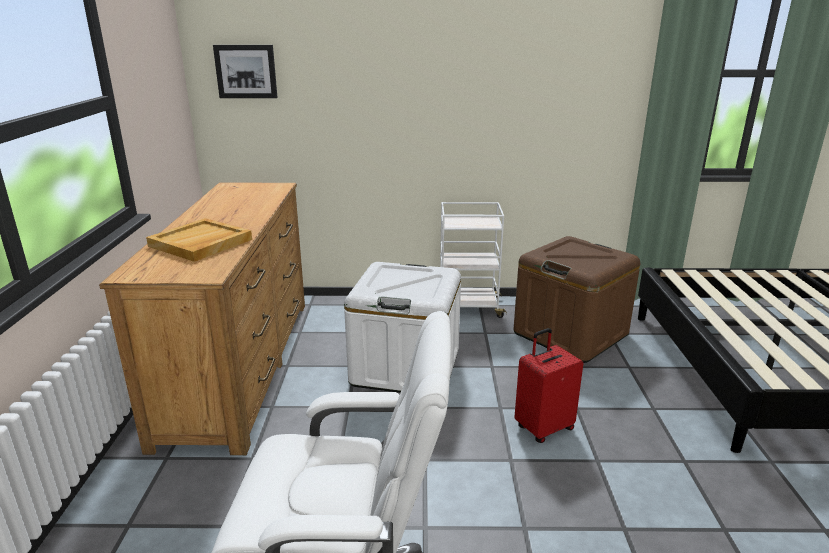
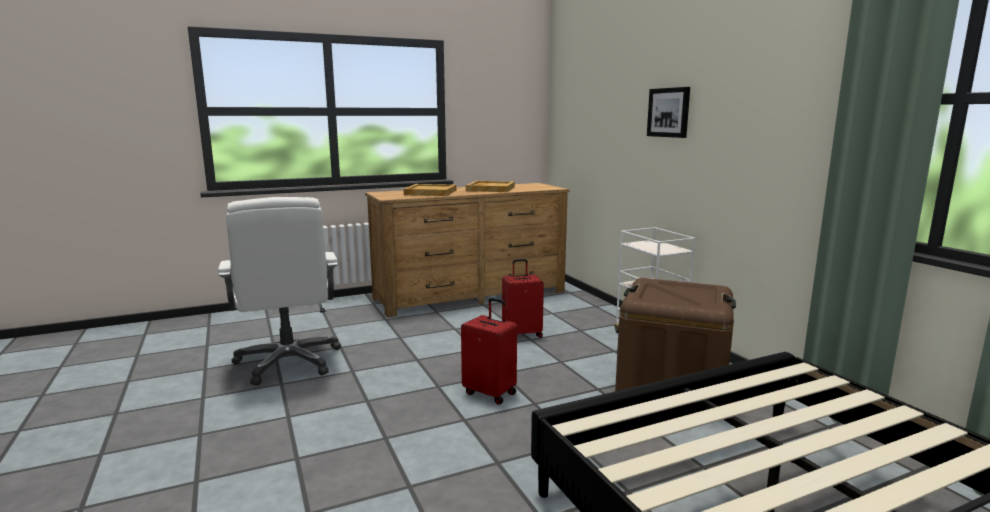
camera: 65 degrees right, 10 degrees down
(229, 210) = (490, 189): none -> beige tray
(246, 71) = (570, 106): picture -> picture (669, 112)
(405, 367) = (522, 334): white storage box -> red suitcase

